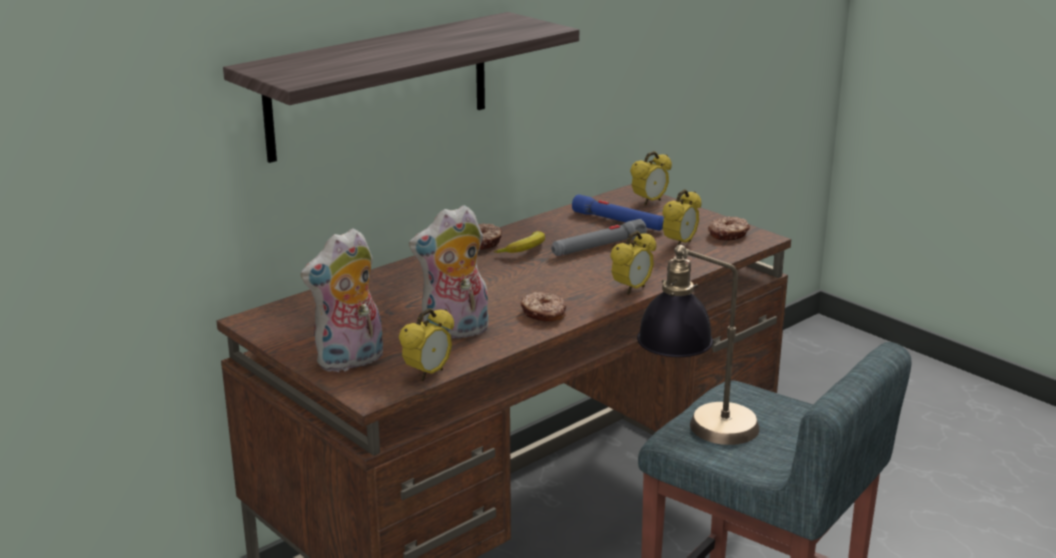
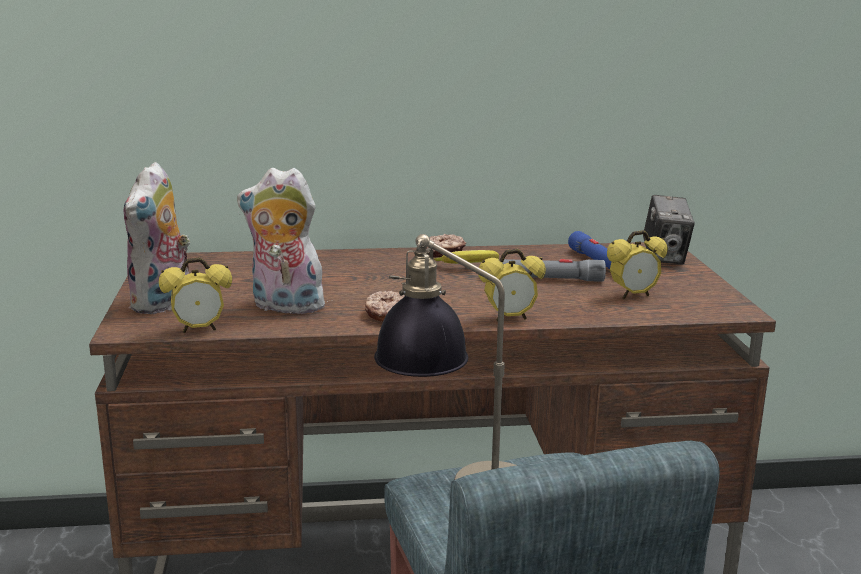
camera: 35 degrees right, 5 degrees down
(350, 362) = (163, 304): plush toy -> plush toy turned 75 degrees counterclockwise
(379, 85) = (342, 66): shelf -> none
(649, 202) = (665, 258): alarm clock -> camera
(729, 235) = (703, 301): donut -> none

